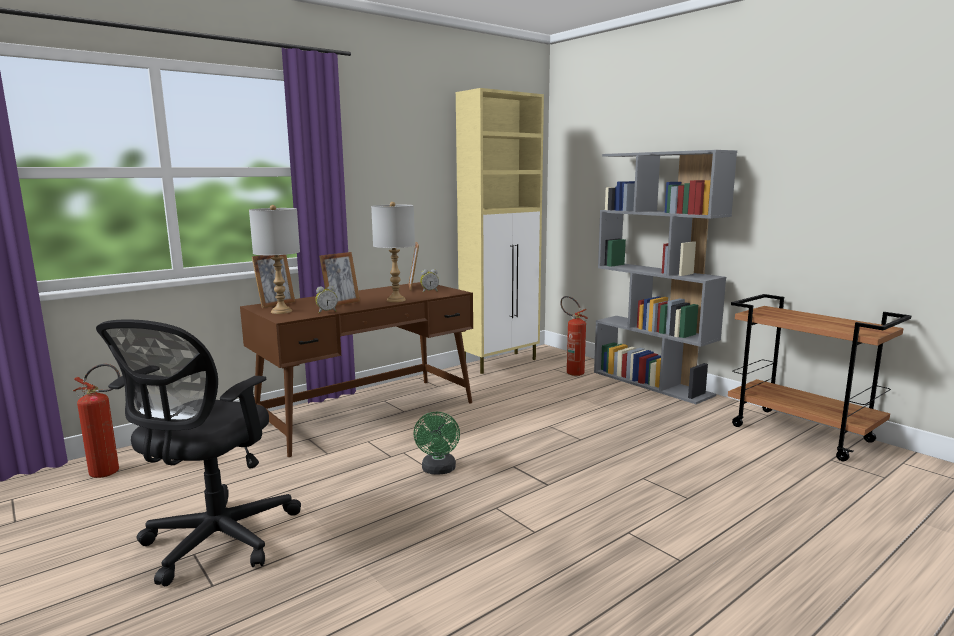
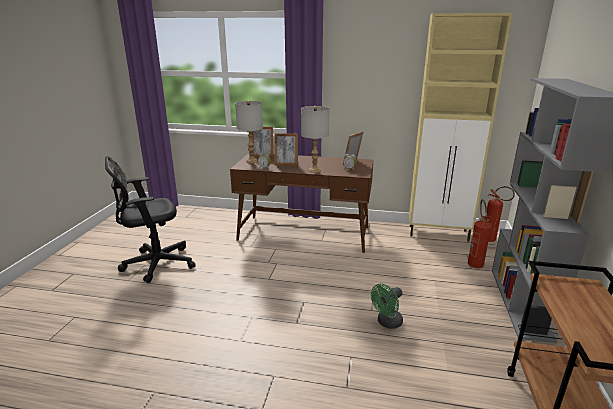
camera: 50 degrees right, 10 degrees up
(110, 472) = (183, 216): fire extinguisher -> fire extinguisher (491, 240)
(438, 470) = (270, 282): green fan -> green fan (387, 323)

